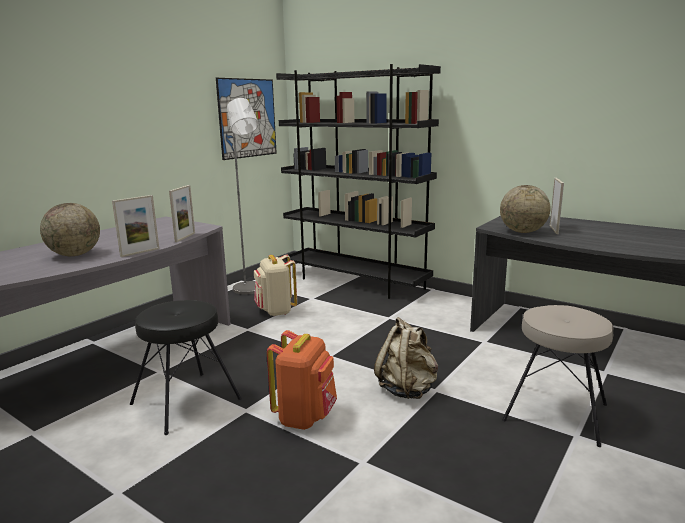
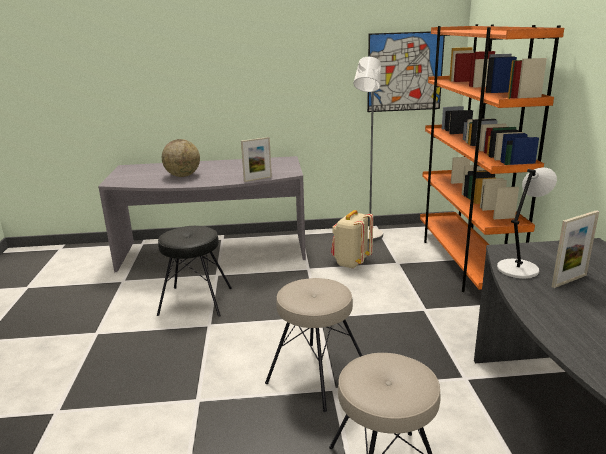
camera: 50 degrees right, 5 degrees up
(140, 252) = (209, 184): picture frame -> none
(305, 417) = (225, 350): orange backpack -> none
(356, 282) = (464, 263): black bookcase -> orange bookcase
(407, 389) = (316, 374): beige backpack -> beige stool
(522, 232) = (519, 268): globe -> grey table lamp

